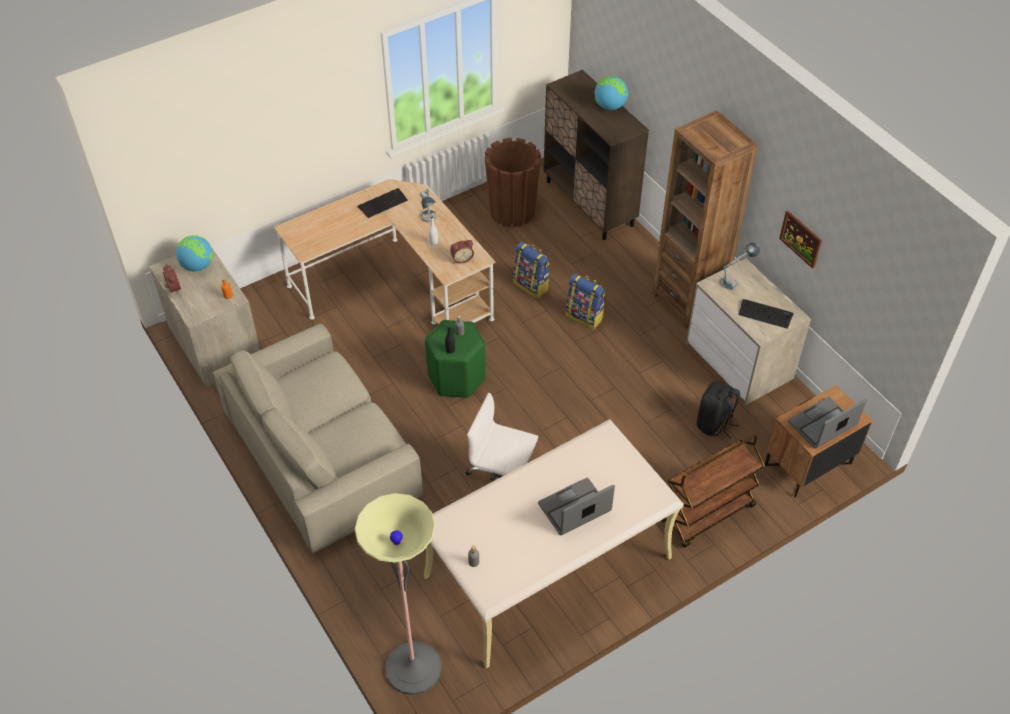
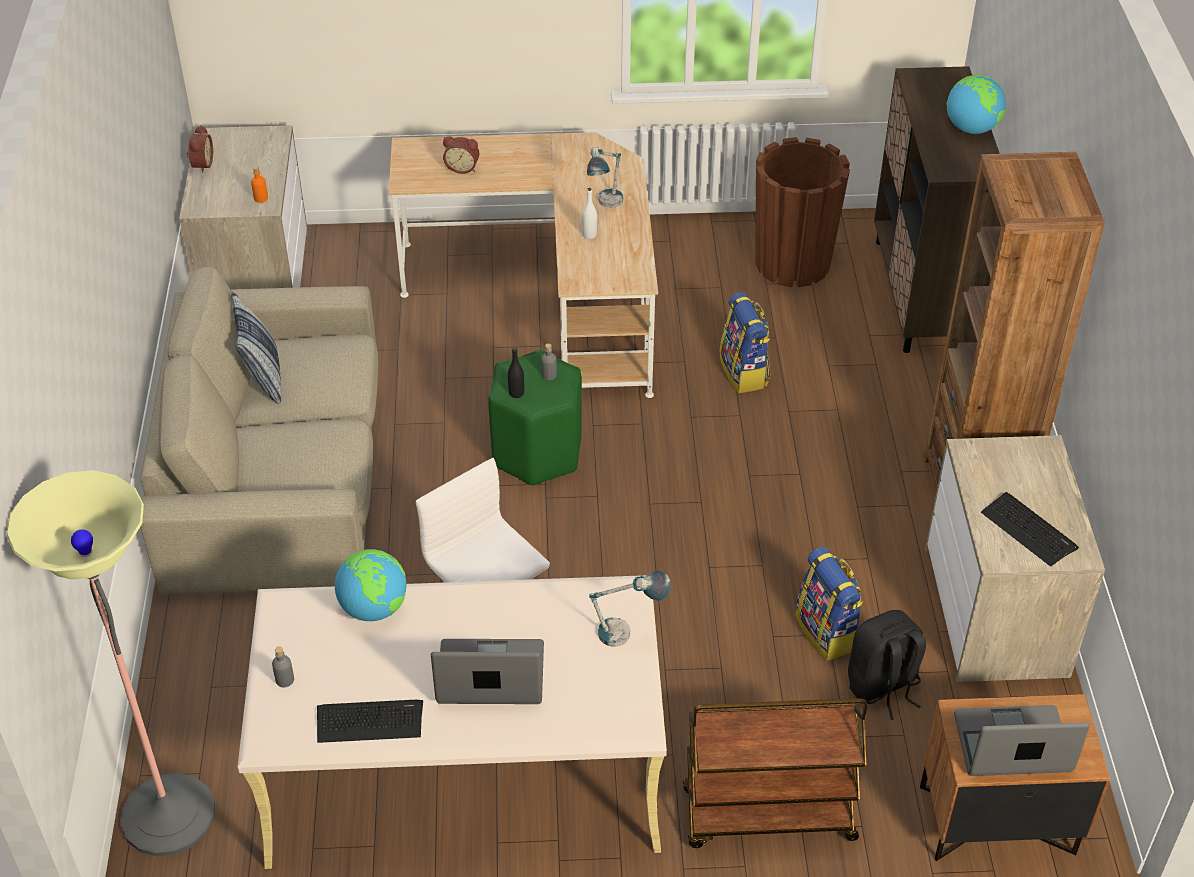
camera: 30 degrees right, 5 degrees down
(197, 266) = (254, 149): globe -> globe (374, 608)
(294, 402) = (263, 377): none -> pillow
(383, 203) = (561, 160): keyboard -> keyboard (369, 721)
(462, 258) = (612, 270): alarm clock -> alarm clock (462, 167)
(585, 316) = (792, 447): backpack -> backpack (827, 632)
(736, 281) = (1017, 462): table lamp -> table lamp (628, 634)
(800, 239) = (1122, 413): picture -> none

